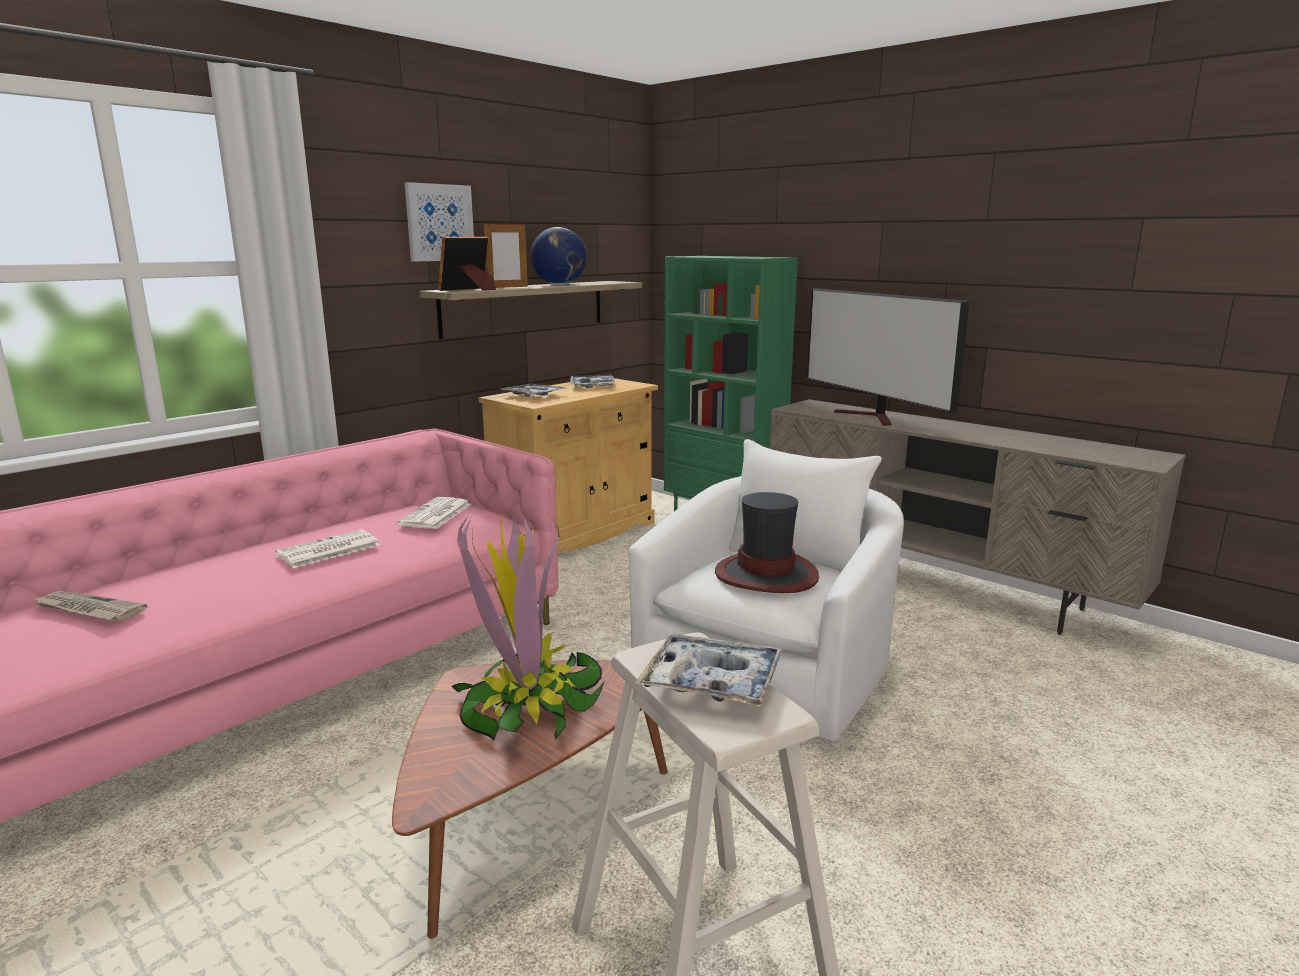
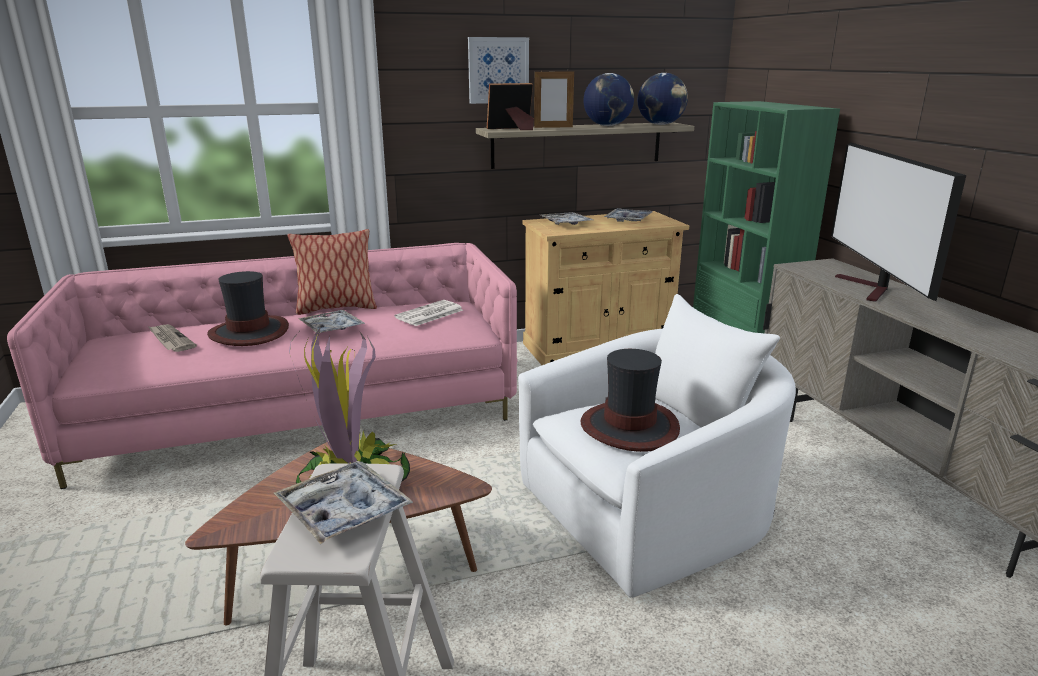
camera: 30 degrees right, 5 degrees up
(210, 576) = (249, 332): none -> hat
(300, 529) = (336, 308): none -> pillow
(327, 550) = (332, 328): newspaper -> tray
(608, 282) = (661, 124): none -> globe

